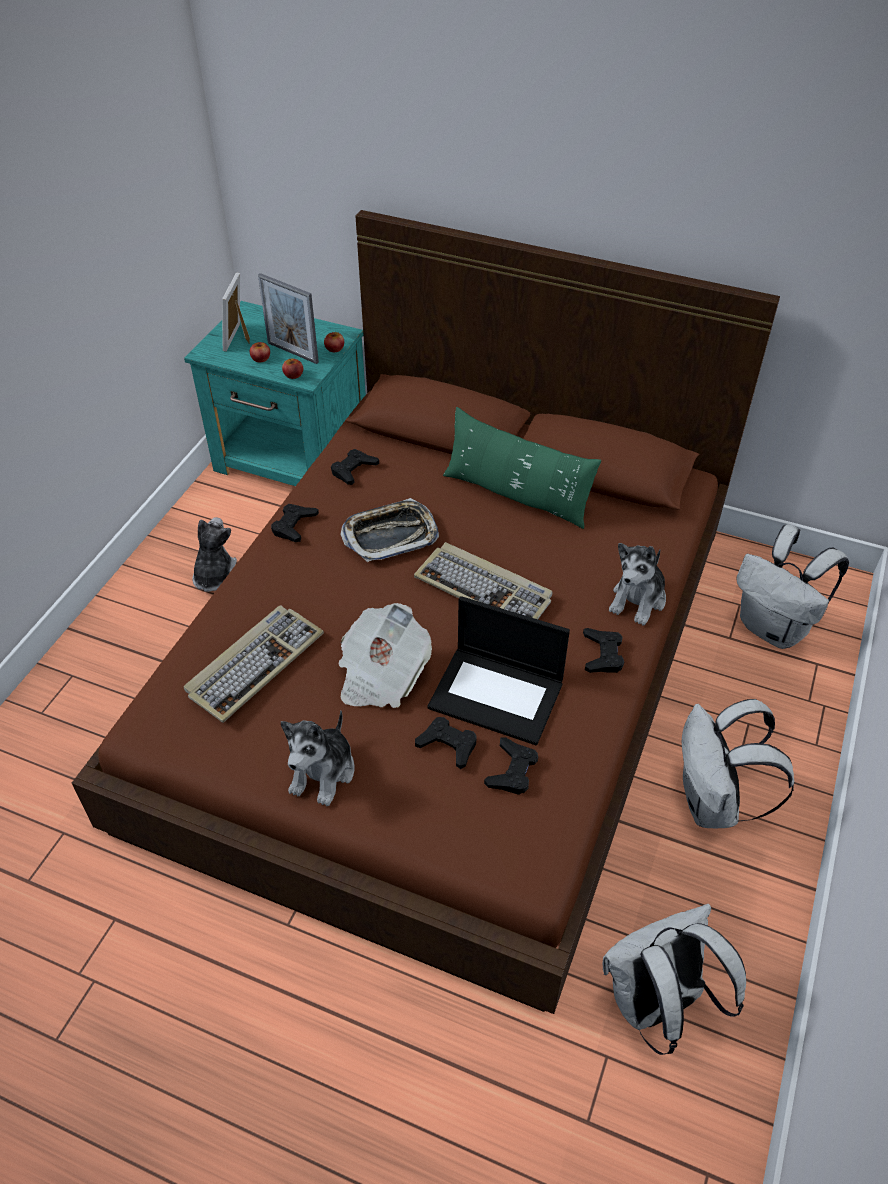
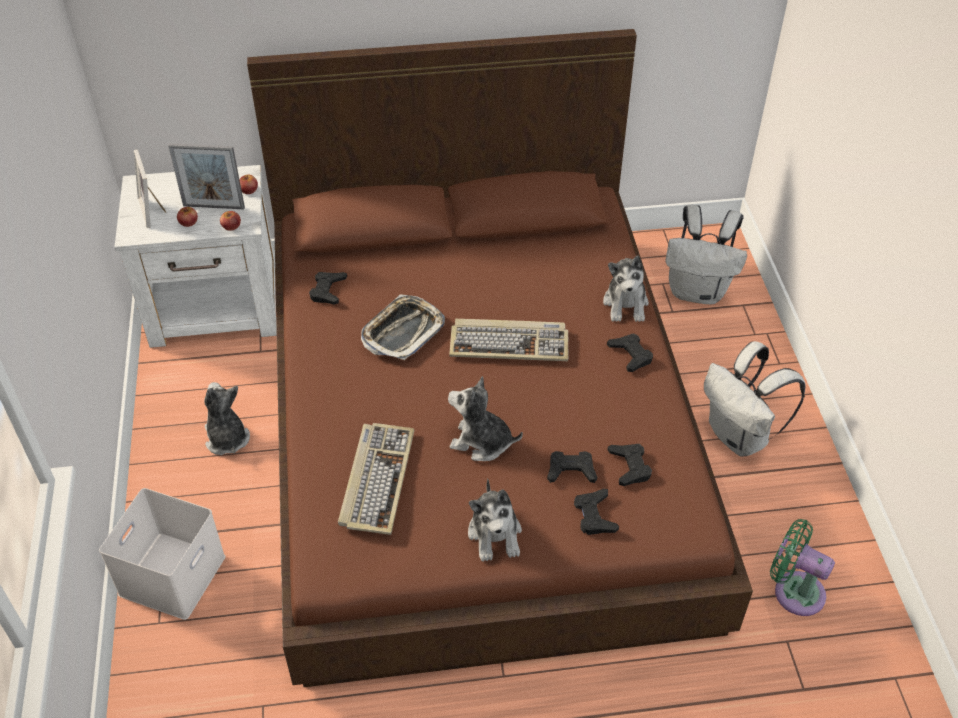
camera: 30 degrees left, 0 degrees up
(83, 674) = (171, 573): none -> white storage box
(293, 458) = (217, 307): turquoise nightstand -> white nightstand
(294, 526) = (315, 357): black game controller -> black game controller (594, 515)
(381, 674) = (481, 442): newspaper -> plush toy
(498, 694) = (579, 417): laptop -> none
(516, 495) = (477, 260): green pillow -> none
(655, 1004) = (794, 590): white backpack -> green fan

